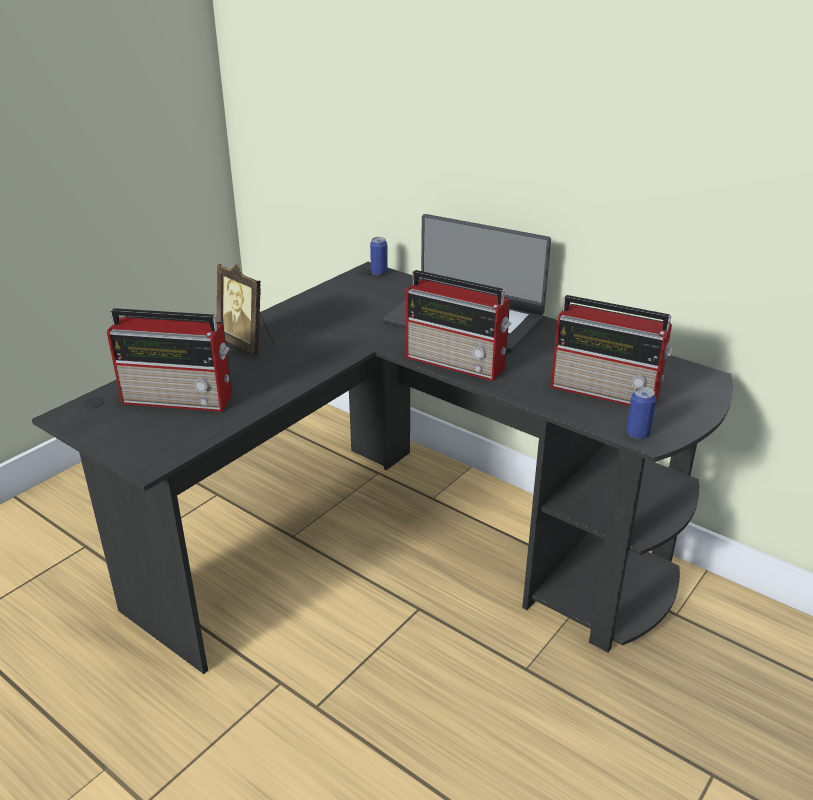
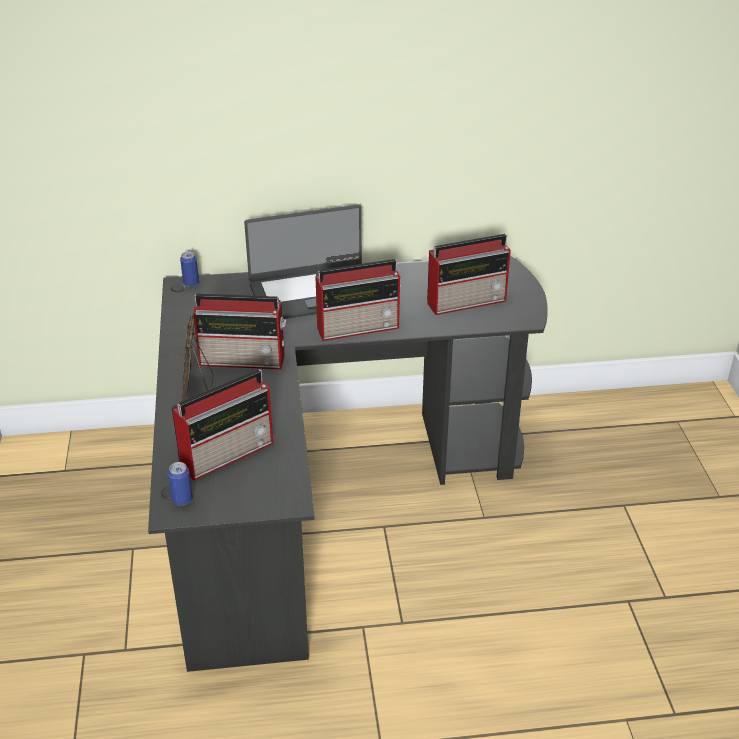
camera: 45 degrees left, 5 degrees up
(247, 344) = (198, 389): picture frame -> picture frame turned 90 degrees clockwise
(319, 341) = (244, 359): none -> radio
(637, 433) = (518, 320): can -> can (182, 499)

